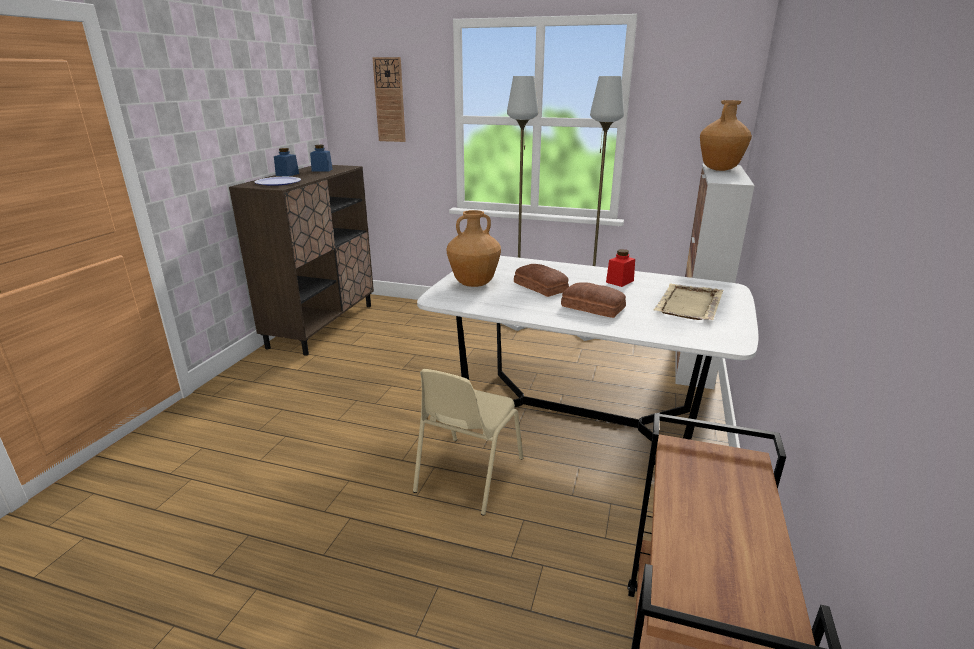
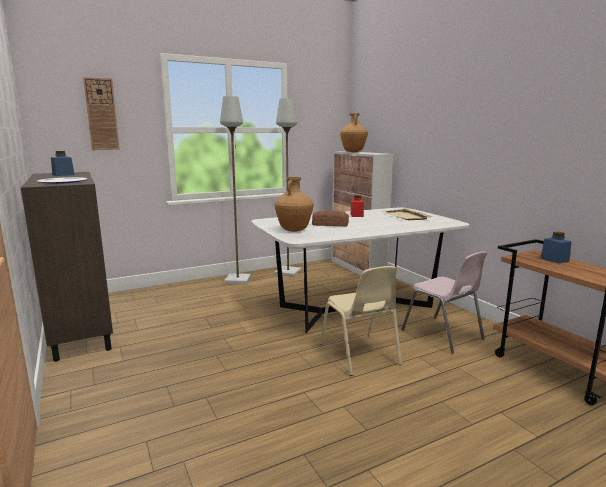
camera: 45 degrees left, 10 degrees down
(287, 174) = (42, 178): blue jar -> blue jar (554, 260)
(593, 308) = (377, 225): bread -> none
(615, 513) = (443, 335): none -> pink chair

